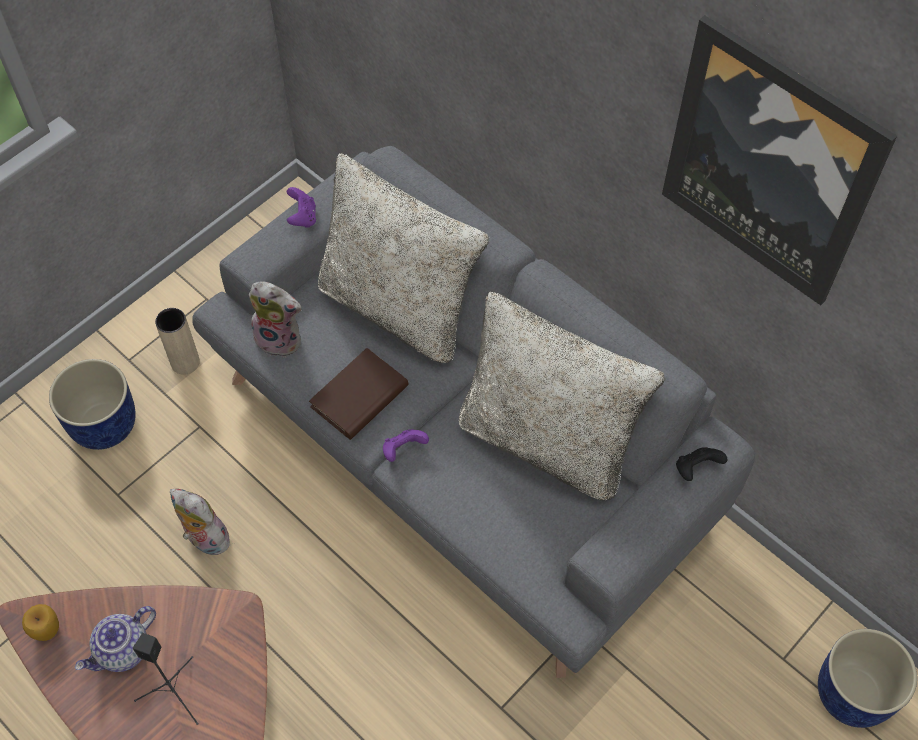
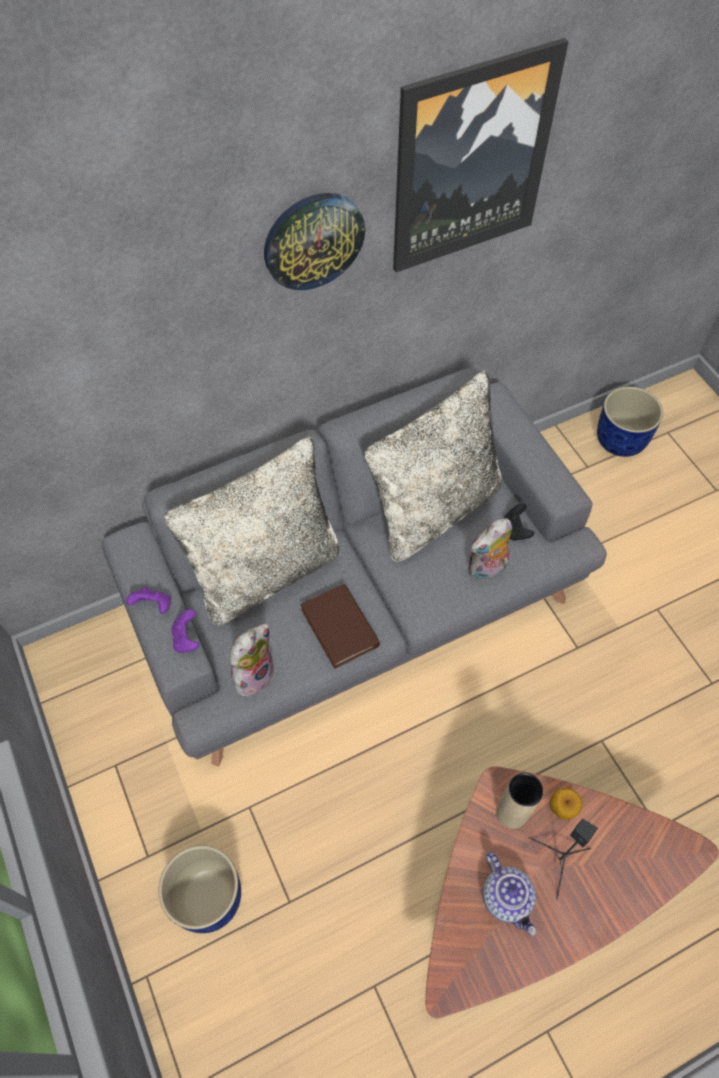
camera: 70 degrees left, 0 degrees up
(47, 630) = (467, 967): apple -> apple (561, 809)
(185, 362) = (175, 802): beige vase -> beige vase (512, 812)
(204, 539) = (363, 831): plush toy -> plush toy (487, 570)
(403, 450) = (401, 611): purple game controller -> purple game controller (187, 639)
(598, 81) = (313, 241): none -> wall clock
(696, 469) = (508, 417): black game controller -> black game controller (515, 530)

